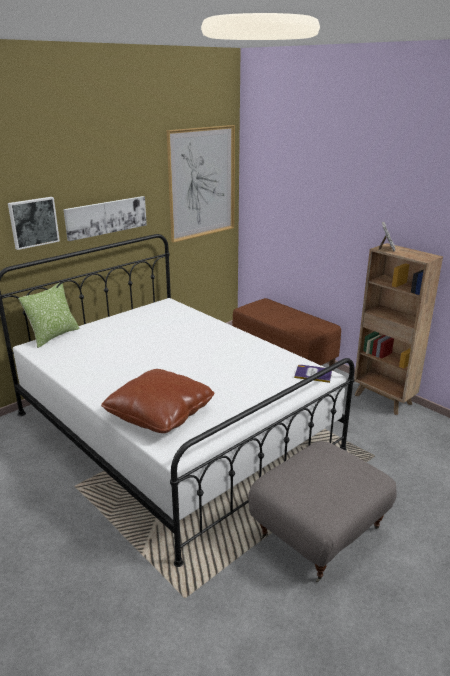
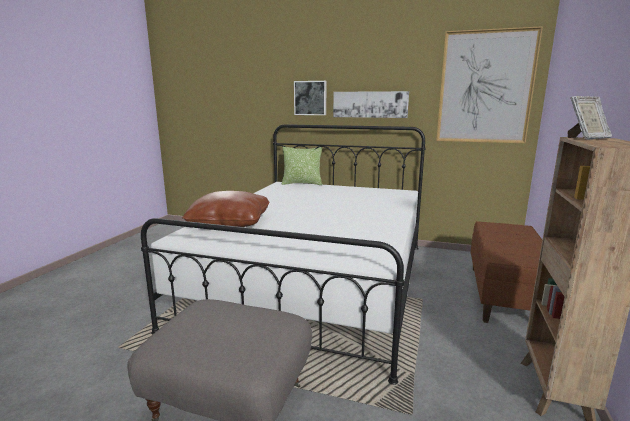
camera: 60 degrees right, 10 degrees down
(313, 374) = (372, 258): book -> none

